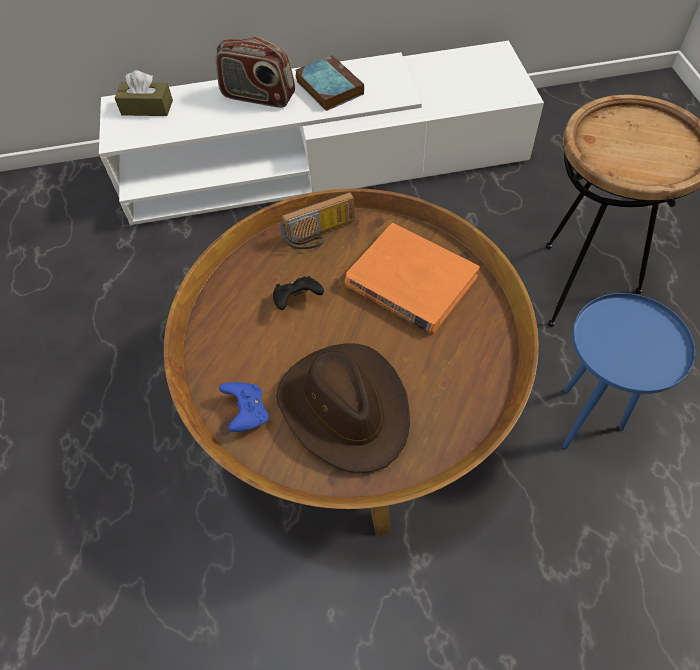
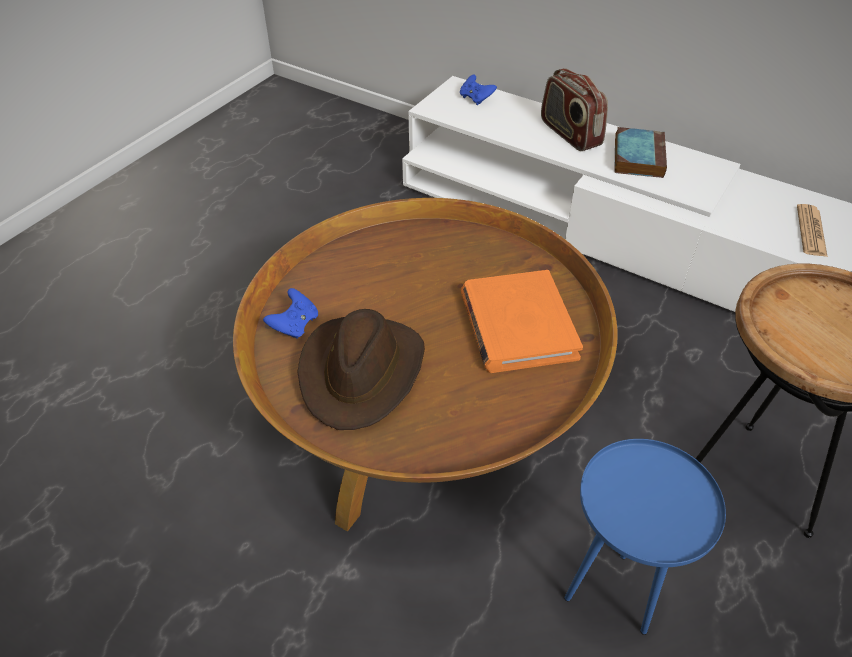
camera: 40 degrees right, 10 degrees down
(147, 108) = (476, 99): brown tissue box -> blue game controller
(297, 300) = (416, 279): black game controller -> none
(320, 235) = (487, 247): radio -> none
(490, 79) = (811, 231): none -> newspaper

